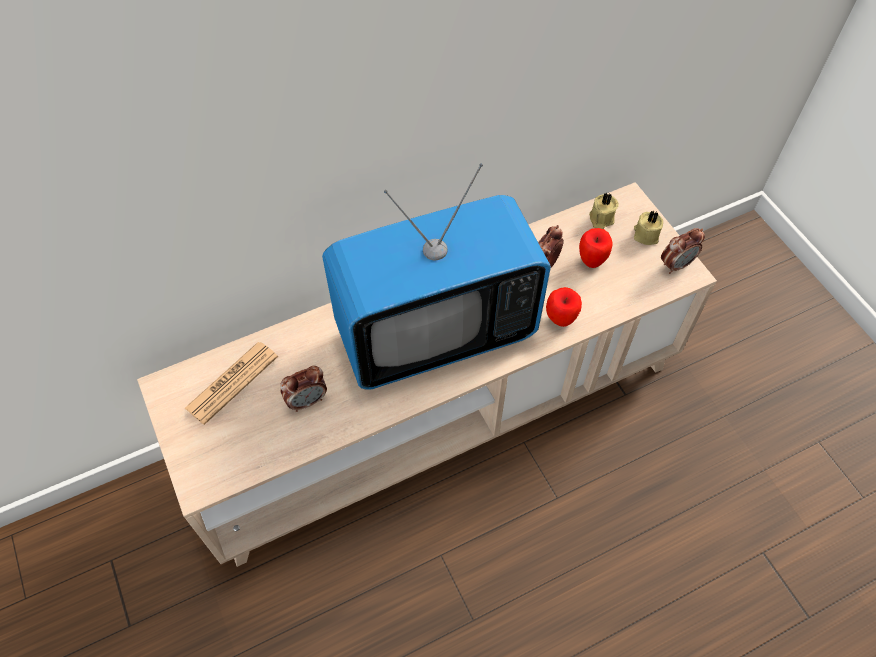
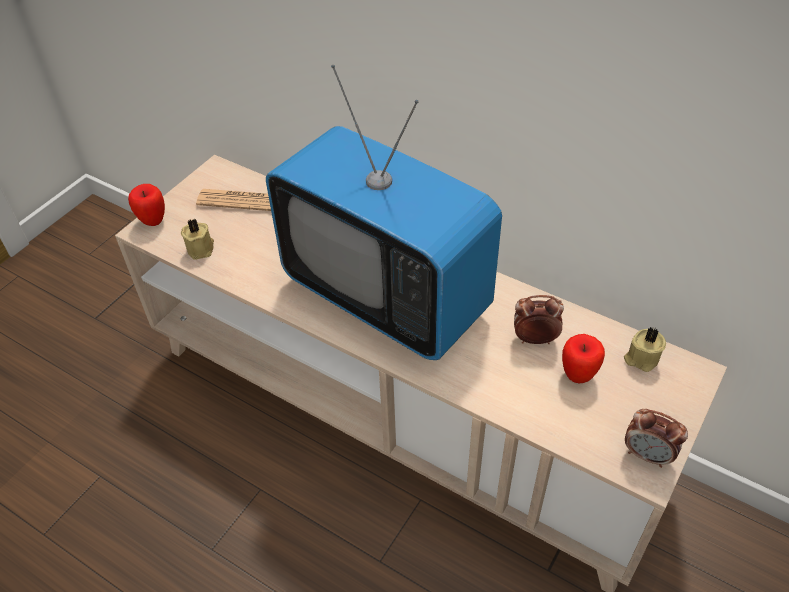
camera: 60 degrees right, 10 degrees down
(307, 401) = (257, 250): alarm clock -> none
(560, 320) = (479, 381): apple -> apple (153, 221)
(645, 235) = (661, 407): beige candle -> beige candle (201, 248)

